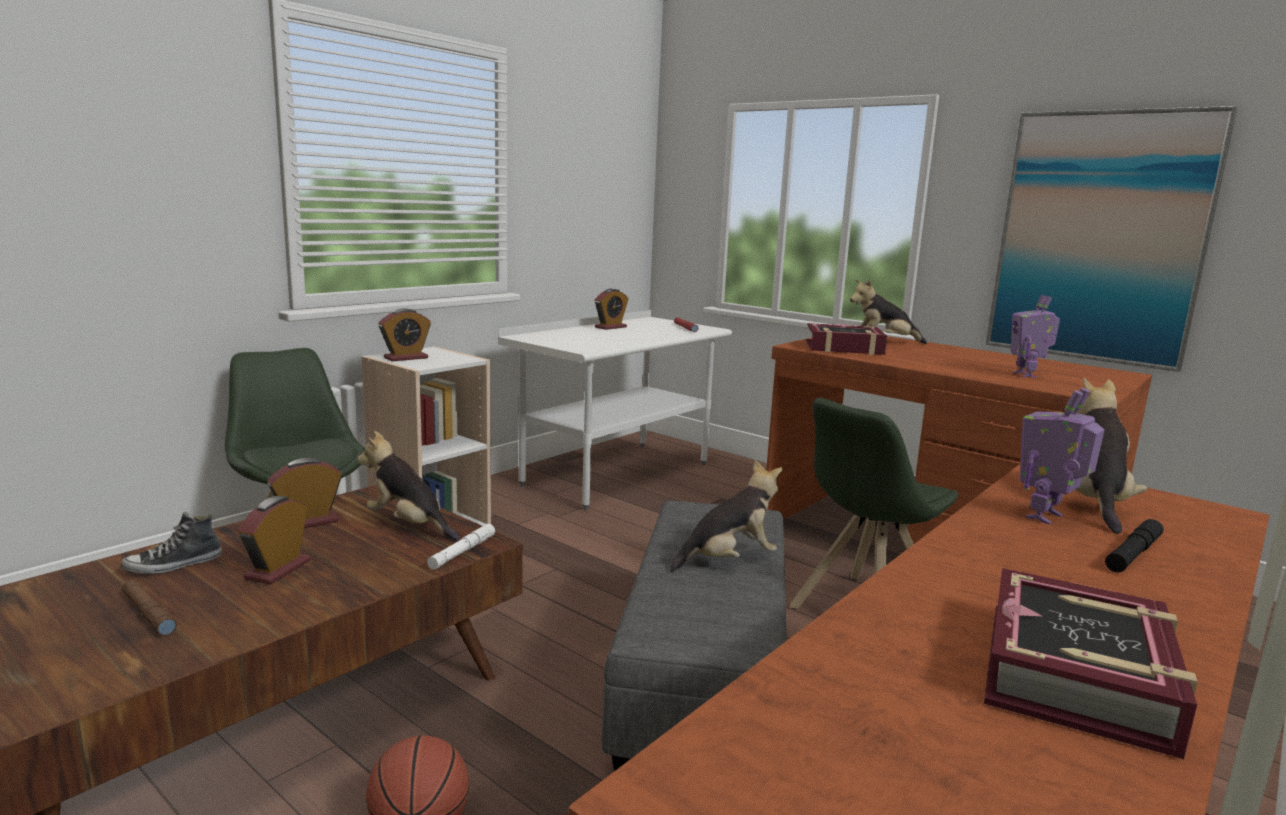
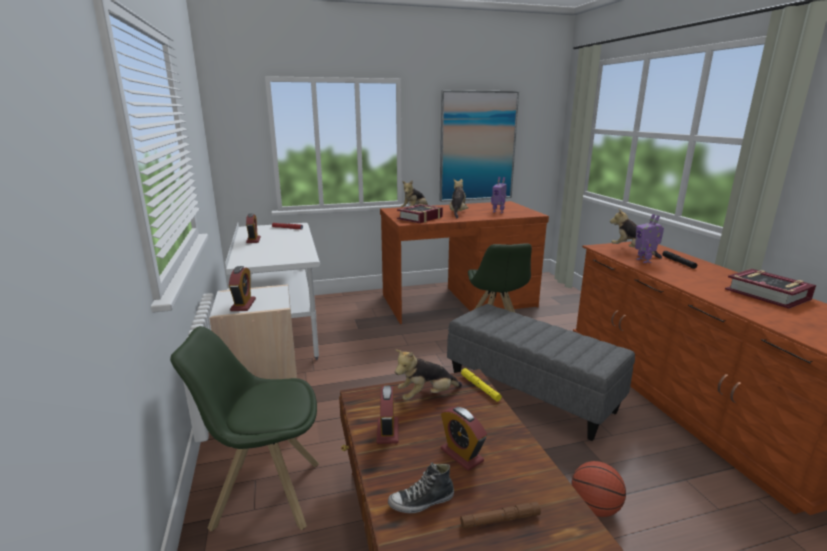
camera: 55 degrees left, 5 degrees up
(174, 565) = (421, 502): shoe -> shoe turned 75 degrees clockwise
(462, 552) = (480, 387): white flashlight -> yellow flashlight
(728, 560) = (534, 329): plush toy -> plush toy (457, 213)

